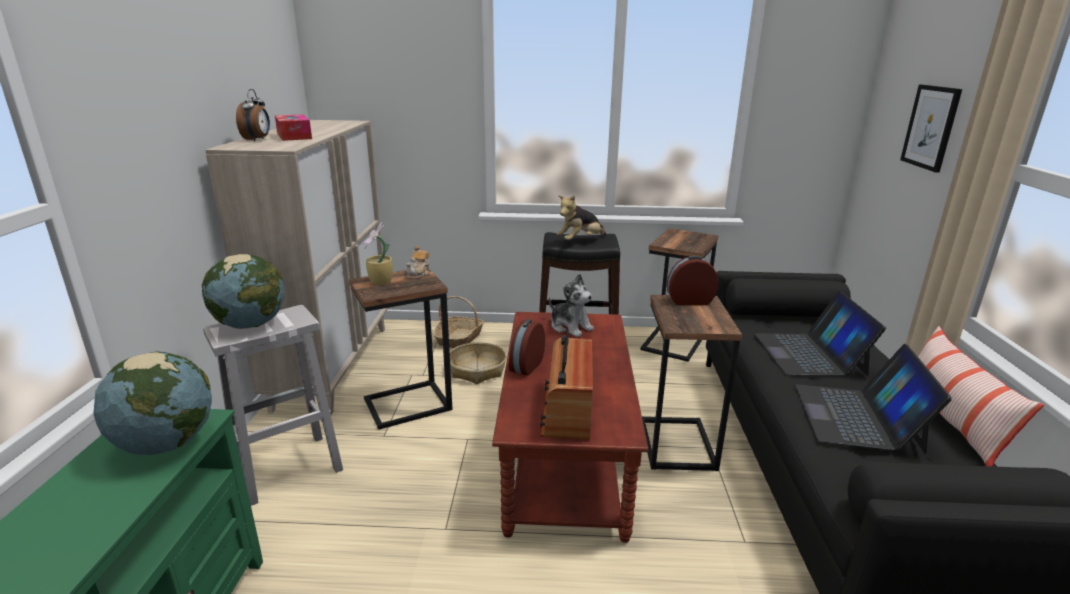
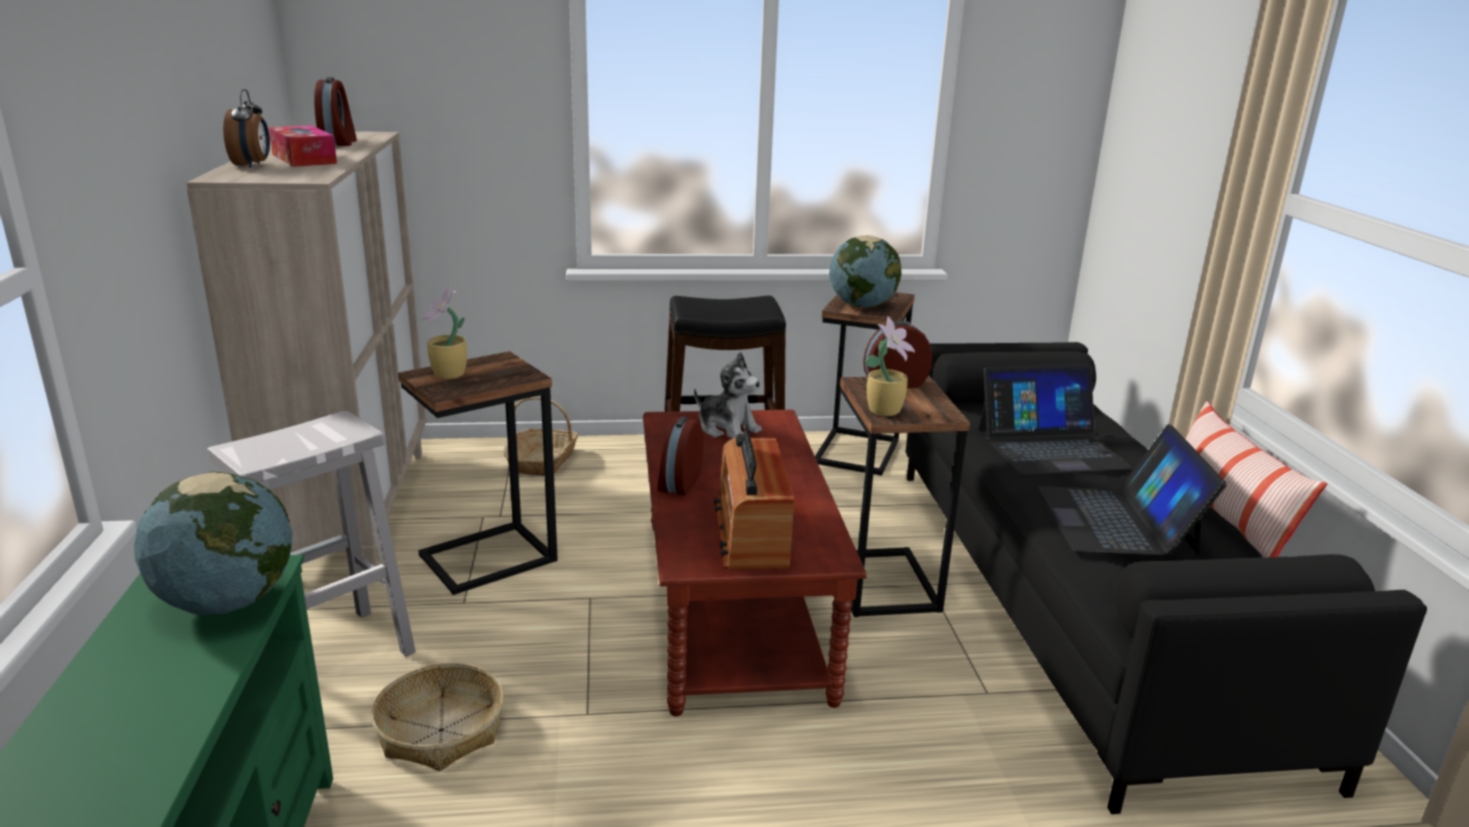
camera: 10 degrees left, 0 degrees up
(251, 324) = (281, 441): globe -> globe (862, 306)
(326, 126) = (339, 142): none -> alarm clock
(419, 274) = (503, 362): teapot -> none
(477, 370) = (581, 504): basket -> basket (441, 731)
(580, 241) = (726, 307): plush toy -> none
(678, 321) = (885, 410): none -> potted plant
(810, 354) = (1051, 448): laptop -> laptop turned 90 degrees counterclockwise
(930, 127) = (1186, 144): picture -> none

